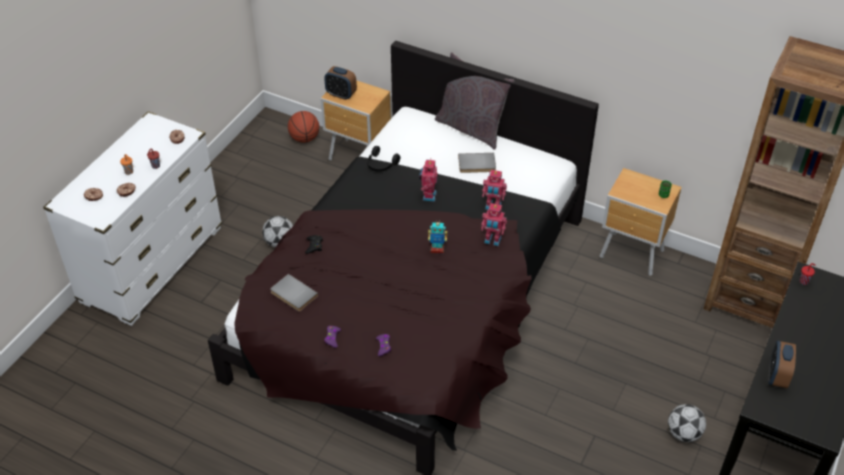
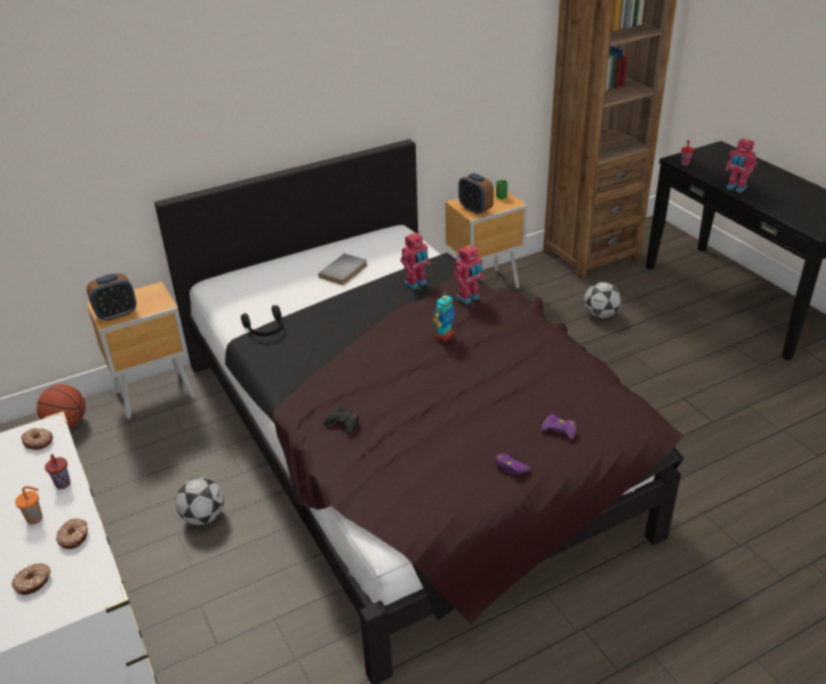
camera: 55 degrees left, 10 degrees down
(293, 295) = (408, 473): grey book -> none
(428, 196) = (353, 316): toy robot -> toy robot (736, 188)
(472, 128) = (288, 255): grey pillow -> none
(683, 433) = (712, 347): football -> football (600, 315)
(777, 376) = (786, 211): alarm clock -> alarm clock (475, 209)

